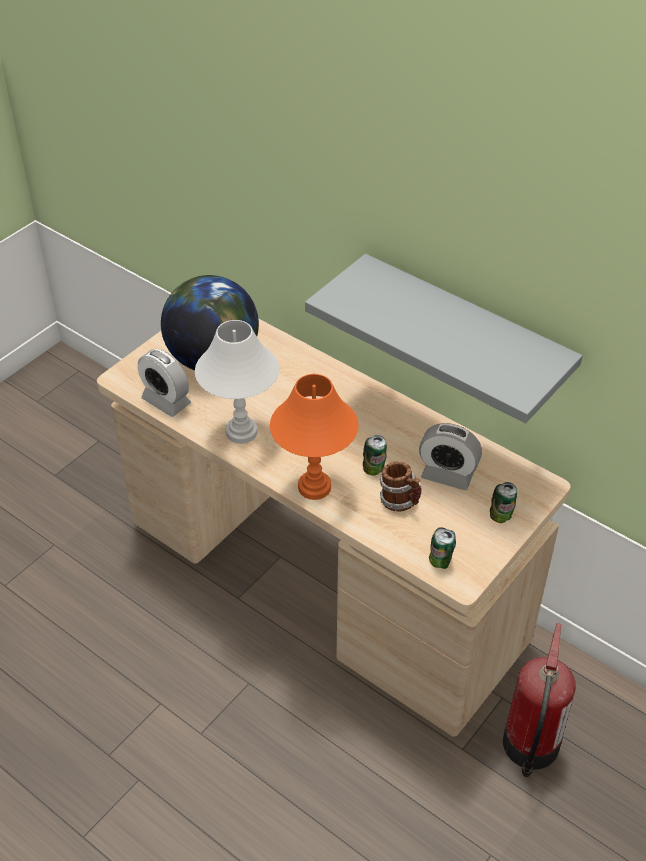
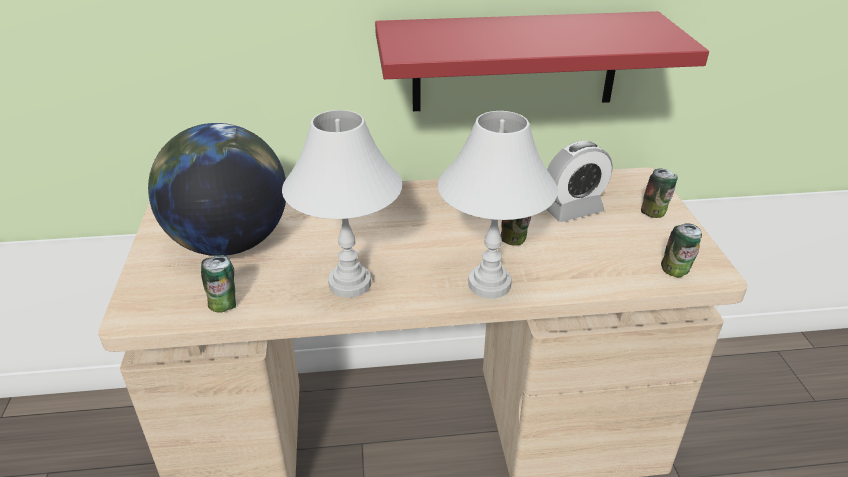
camera: 45 degrees left, 10 degrees down
(166, 401) = (224, 305): alarm clock -> can
(314, 486) = (488, 284): orange table lamp -> white table lamp
(400, 502) = (574, 249): mug -> none
(465, 334) = (515, 62): grey shelf -> red shelf
(530, 747) = (711, 436): fire extinguisher -> none

